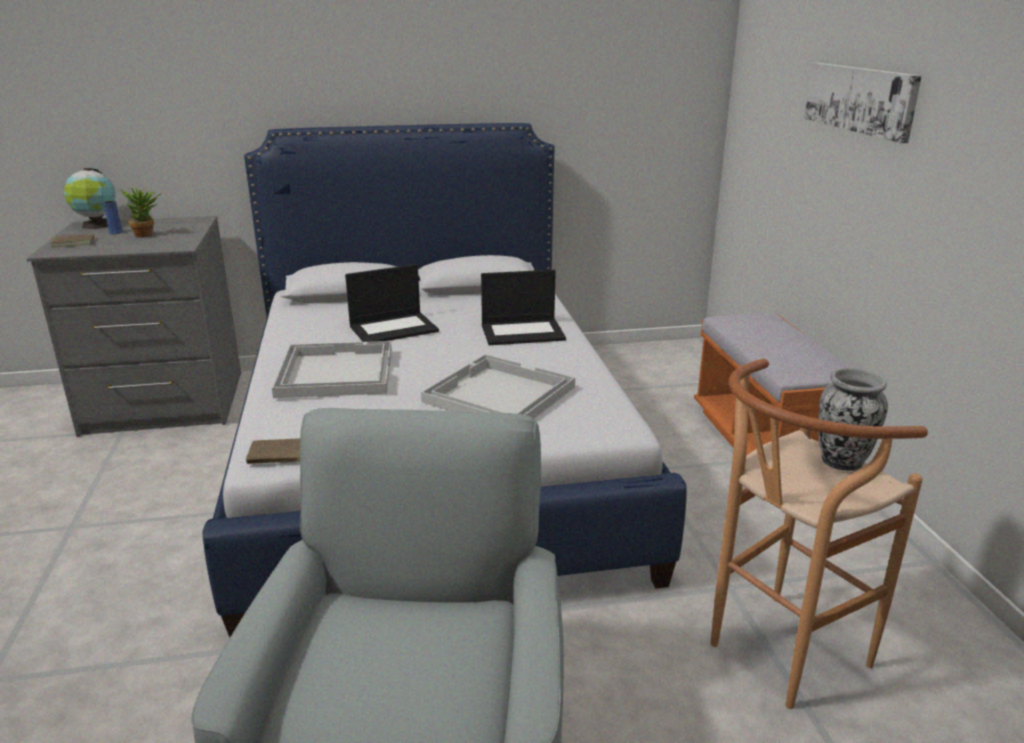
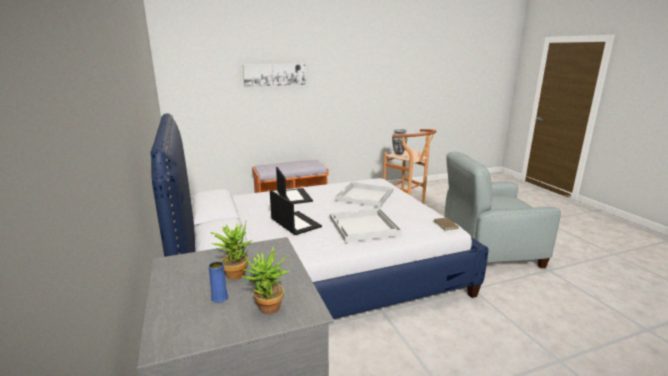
camera: 100 degrees left, 5 degrees down
(73, 243) = (267, 310): brown book -> potted plant
(97, 225) = (174, 328): globe -> none

